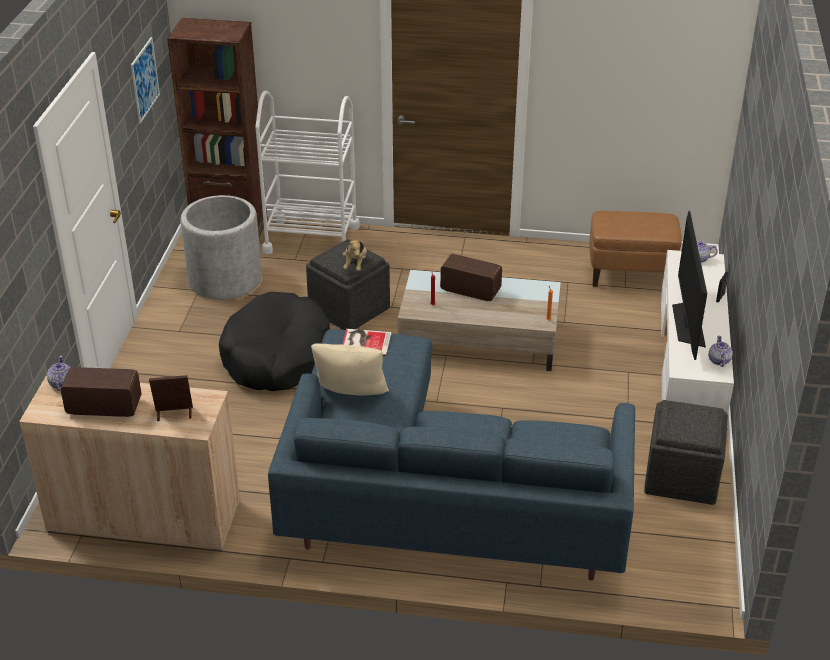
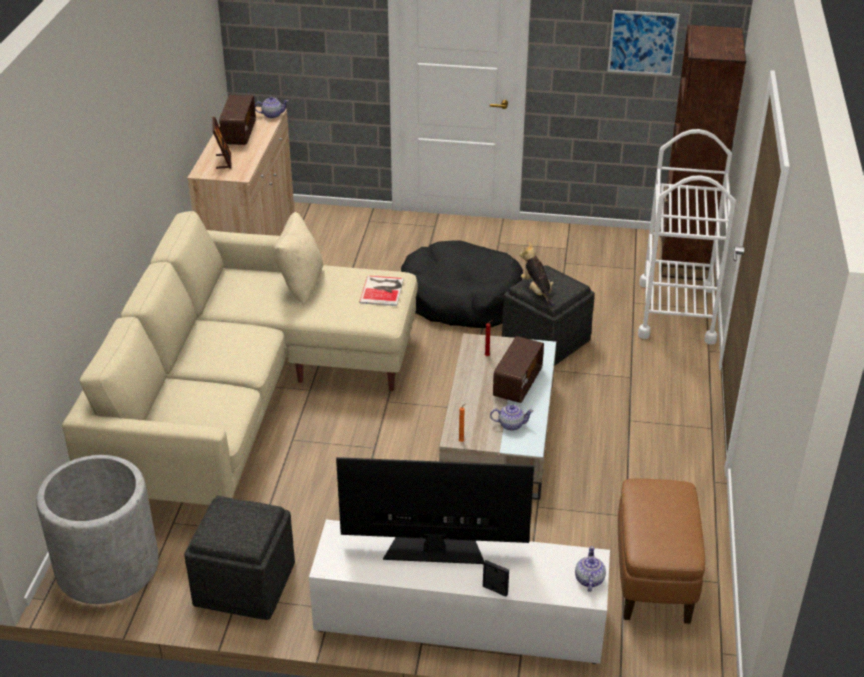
camera: 90 degrees right, 0 degrees up
(225, 279) = (588, 262): grey planter -> grey planter (107, 566)
(355, 264) = (537, 291): plush toy -> plush toy turned 60 degrees clockwise
(434, 498) = (242, 398): blue sofa -> beige sofa
(719, 360) = (354, 568): teapot -> teapot (510, 424)

